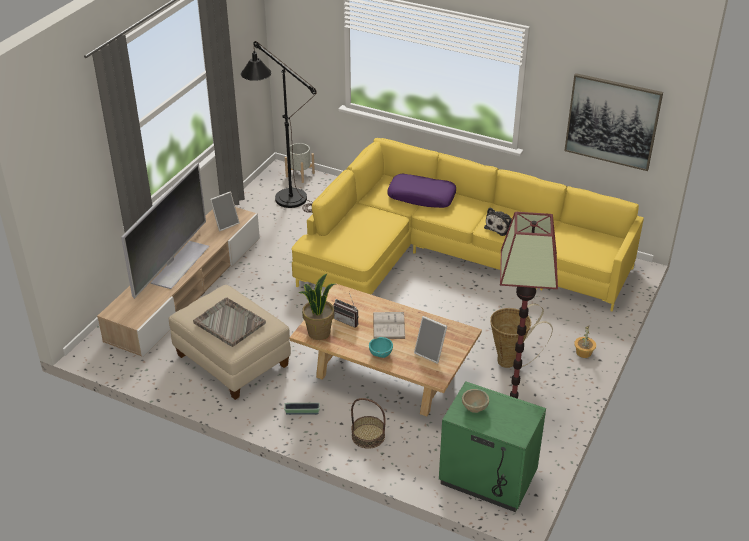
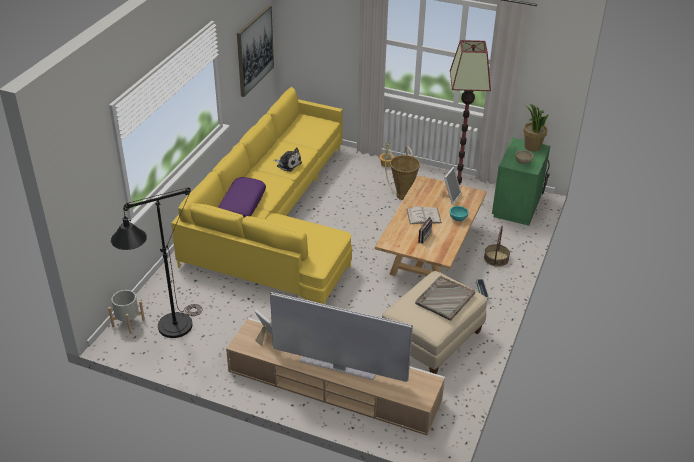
camera: 95 degrees left, 0 degrees up
(319, 332) = (440, 250): potted plant -> potted plant (532, 147)

